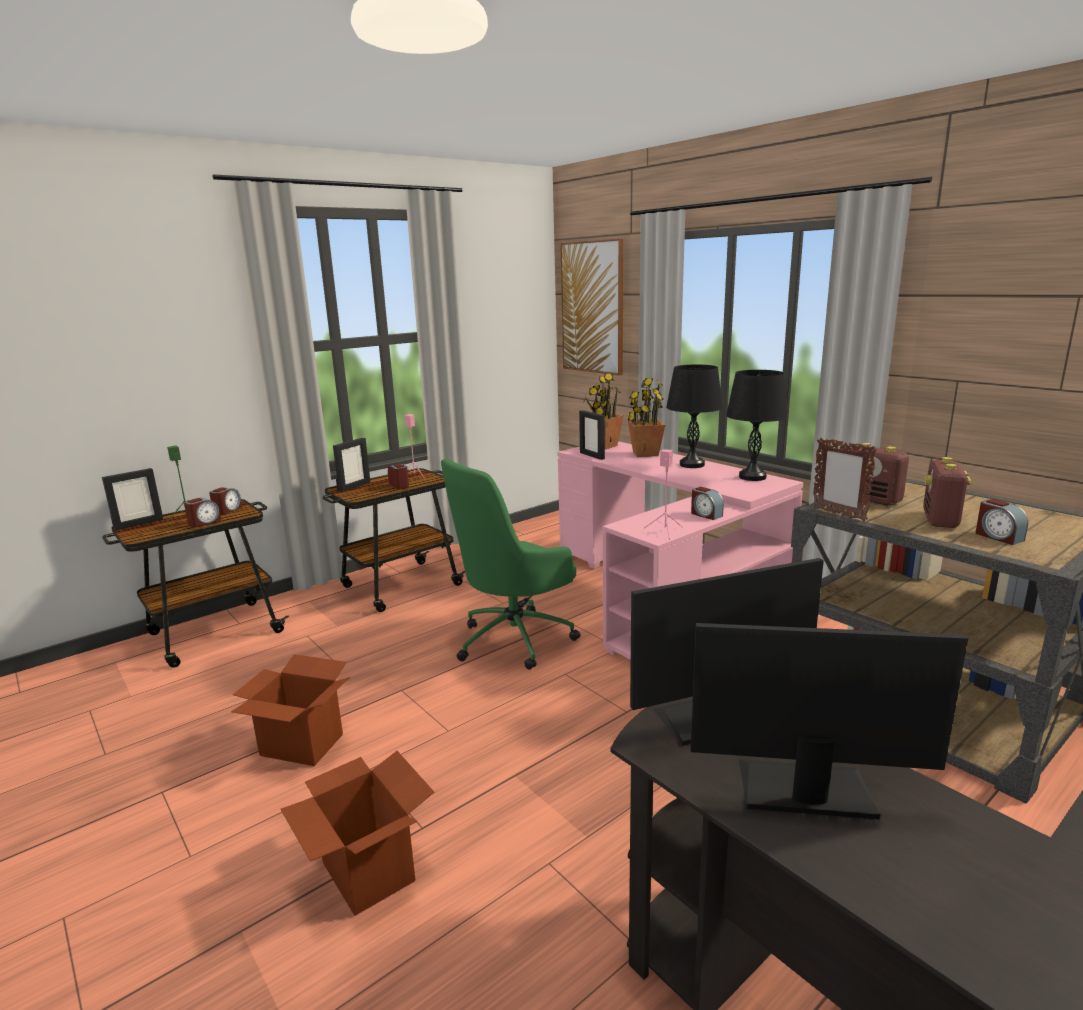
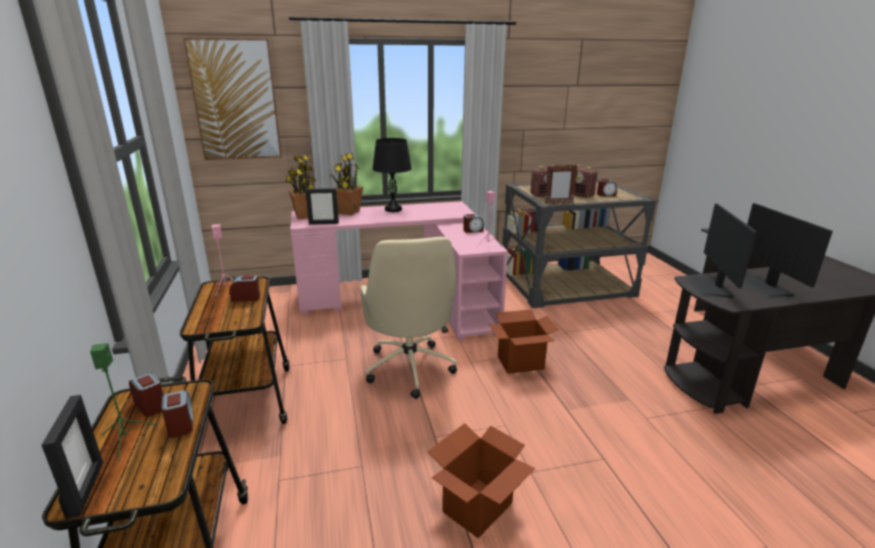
camera: 65 degrees left, 5 degrees up
(354, 486) = (202, 319): picture frame -> none
(367, 871) = (638, 491): cardboard box -> cardboard box (520, 363)
(514, 640) = (410, 369): green office chair -> beige office chair
(752, 477) = (438, 206): black table lamp -> none
(804, 790) = (763, 287): monitor -> monitor turned 45 degrees counterclockwise

